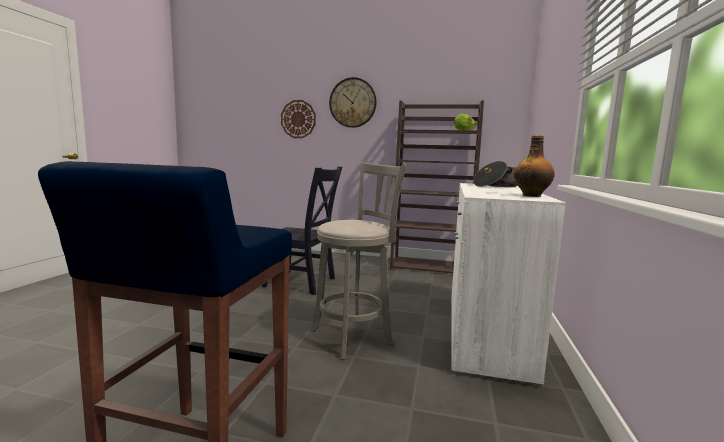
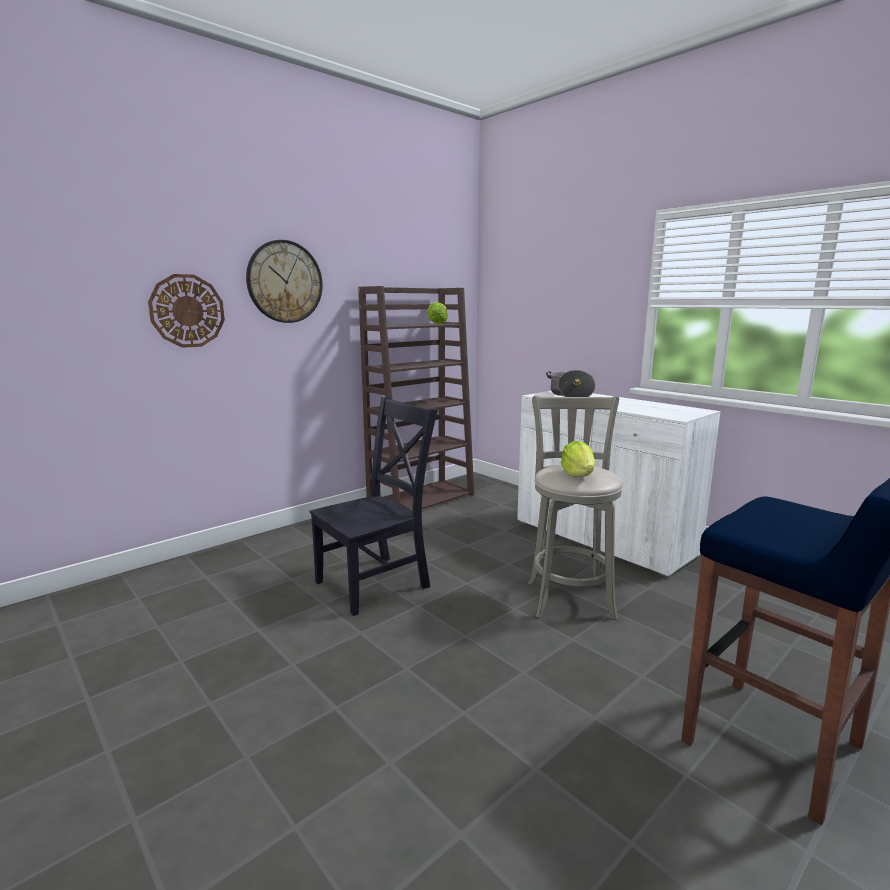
camera: 55 degrees left, 5 degrees up
(345, 223) = (578, 475): none -> lettuce
(532, 196) = (671, 406): bottle -> none

